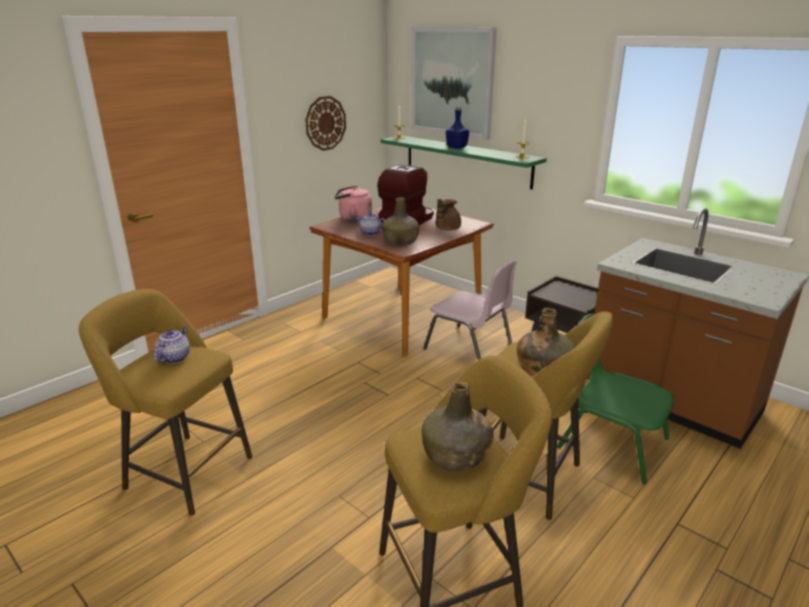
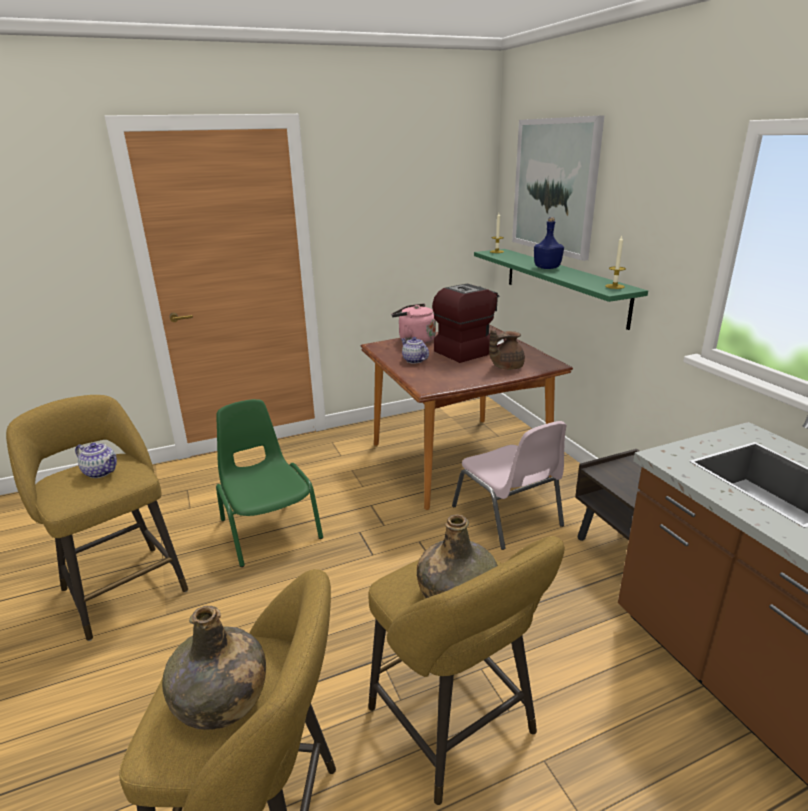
camera: 25 degrees right, 0 degrees up
(174, 357) = (101, 472): teapot -> teapot turned 75 degrees clockwise
(325, 123) = (407, 231): wall clock -> none
(401, 241) = (436, 376): green bottle -> none
(611, 443) = (606, 713): green chair -> green chair (269, 528)

